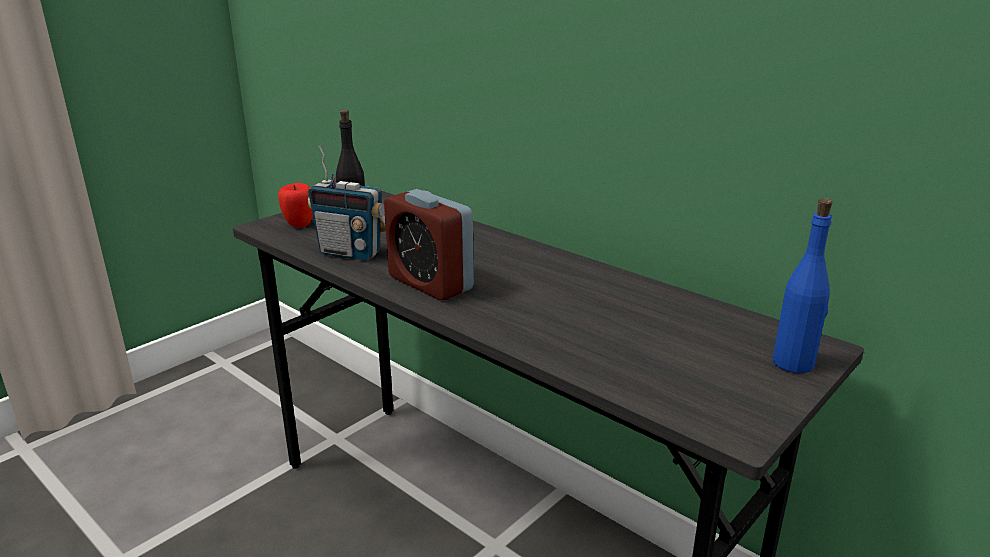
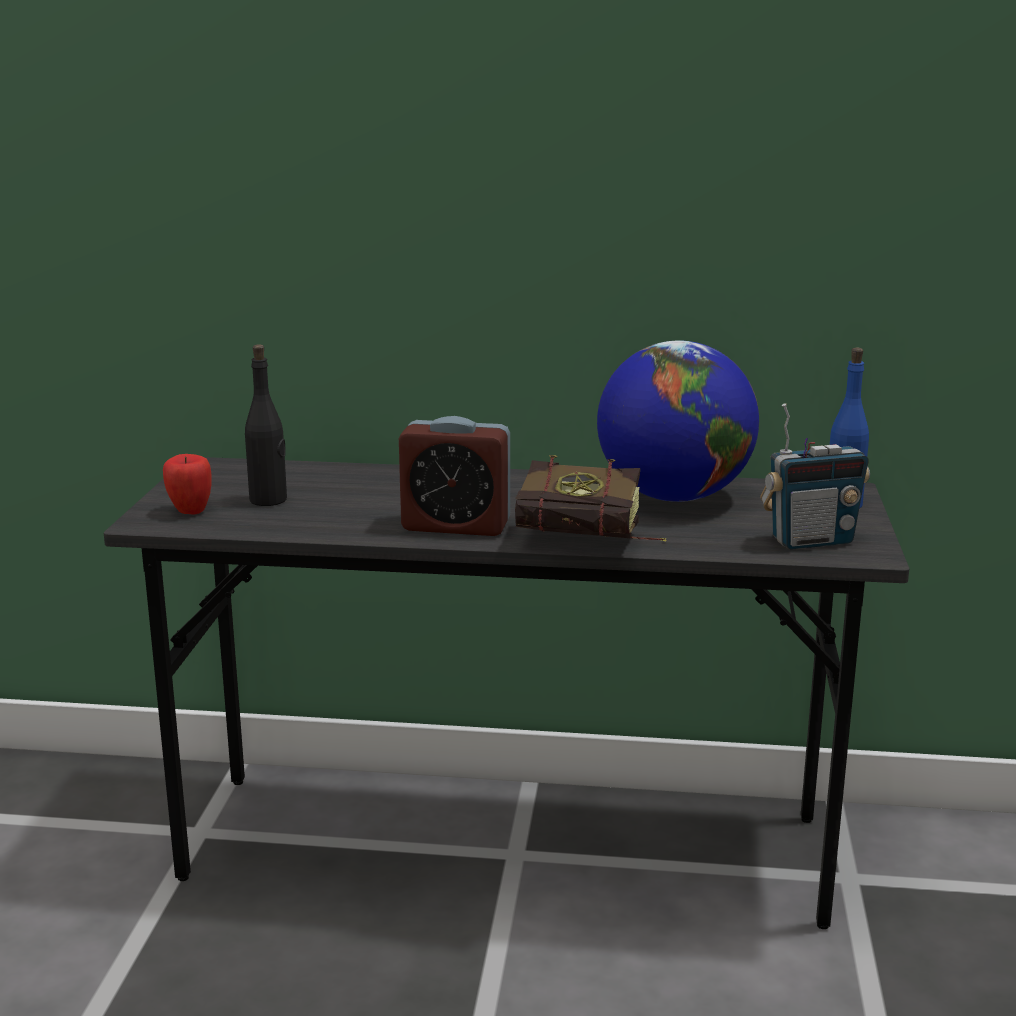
camera: 35 degrees left, 5 degrees down
(351, 253) = (315, 522): radio -> radio (811, 541)
(501, 330) = (592, 542): none -> book
(638, 306) = (674, 497): none -> globe

